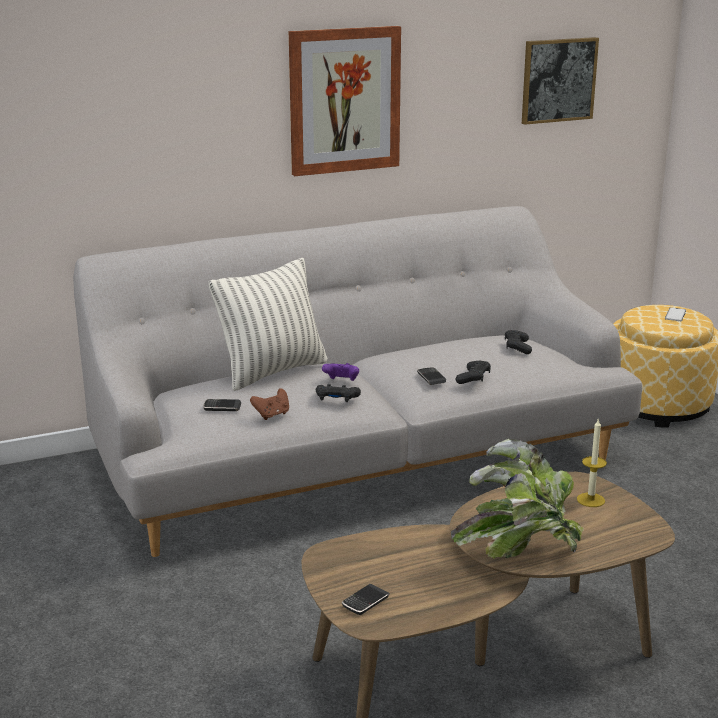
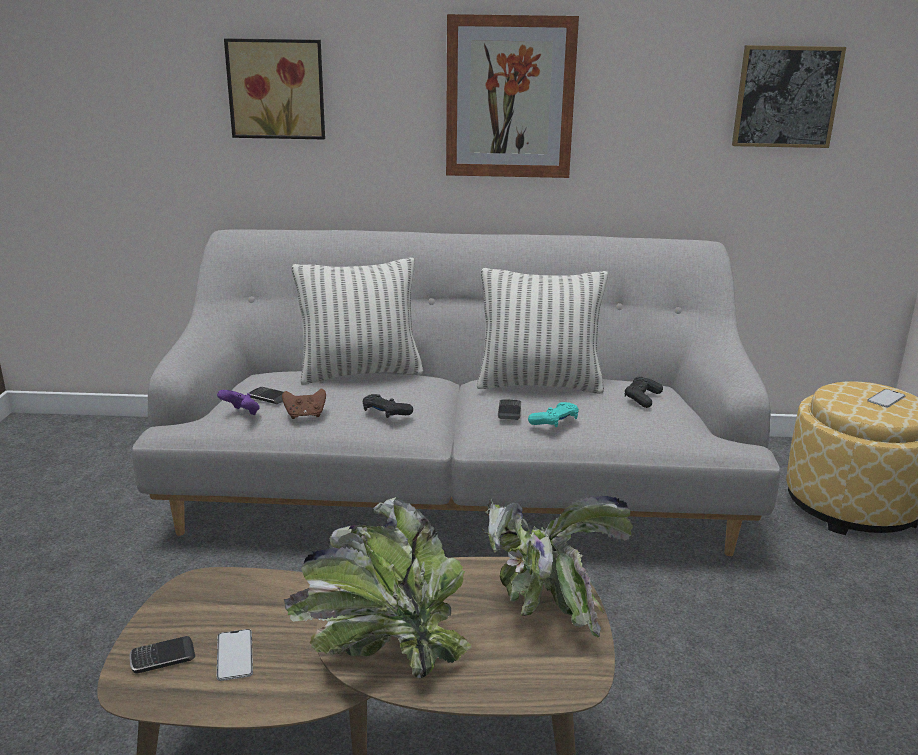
camera: 25 degrees right, 0 degrees up
(131, 111) = (277, 89): none -> picture
(341, 382) = (413, 396): purple game controller -> purple game controller (241, 414)
(413, 586) = (234, 655): none -> phone
(429, 352) = (539, 385): none -> pillow
(473, 378) = (554, 421): black game controller -> turquoise game controller
(590, 500) = (542, 607): candle -> potted plant

